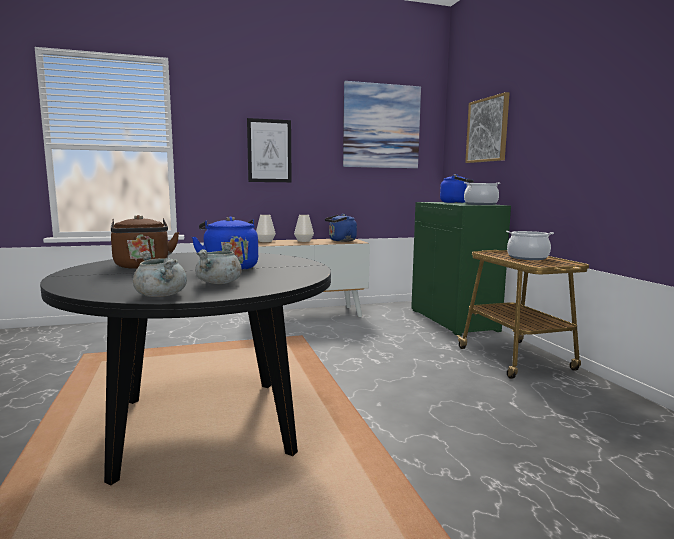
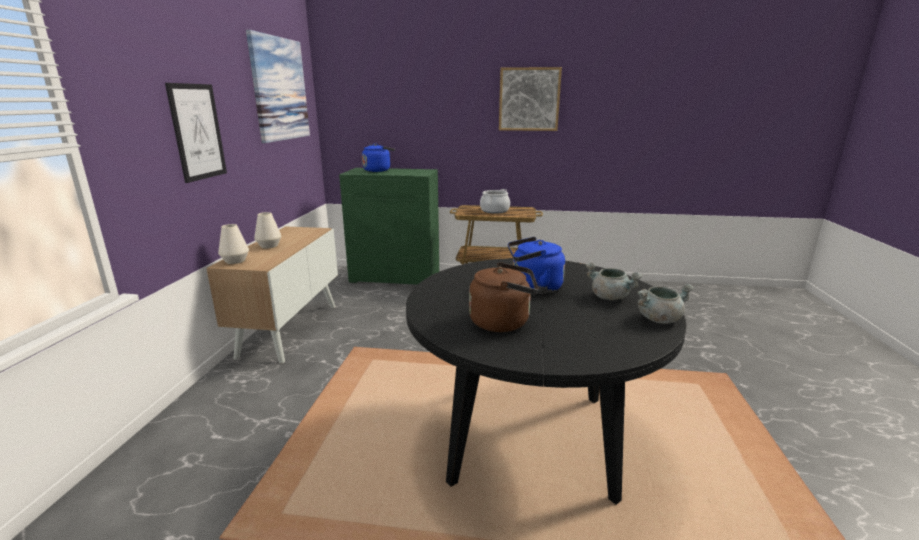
camera: 65 degrees left, 10 degrees up
(341, 241) = (298, 233): blue kettle -> none
(480, 204) = (417, 171): cooking pot -> none
(487, 130) = (392, 100): picture -> picture (529, 99)

